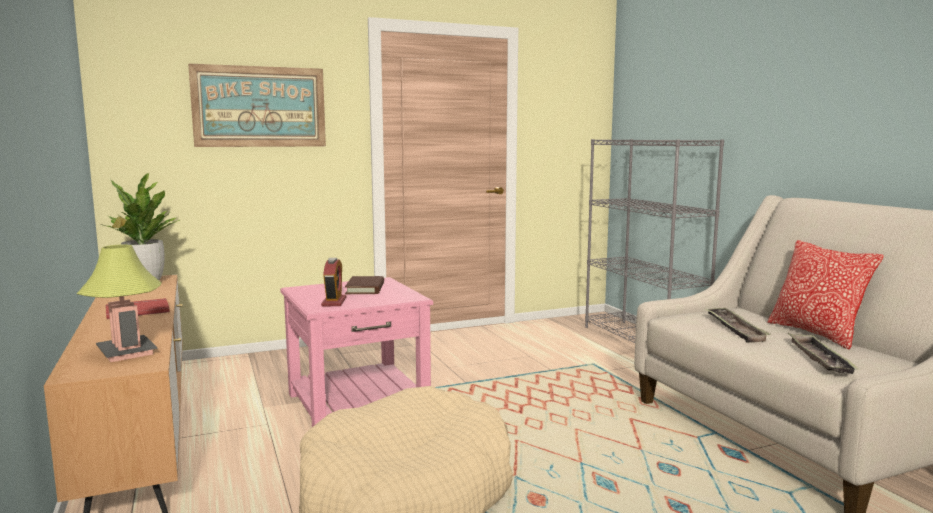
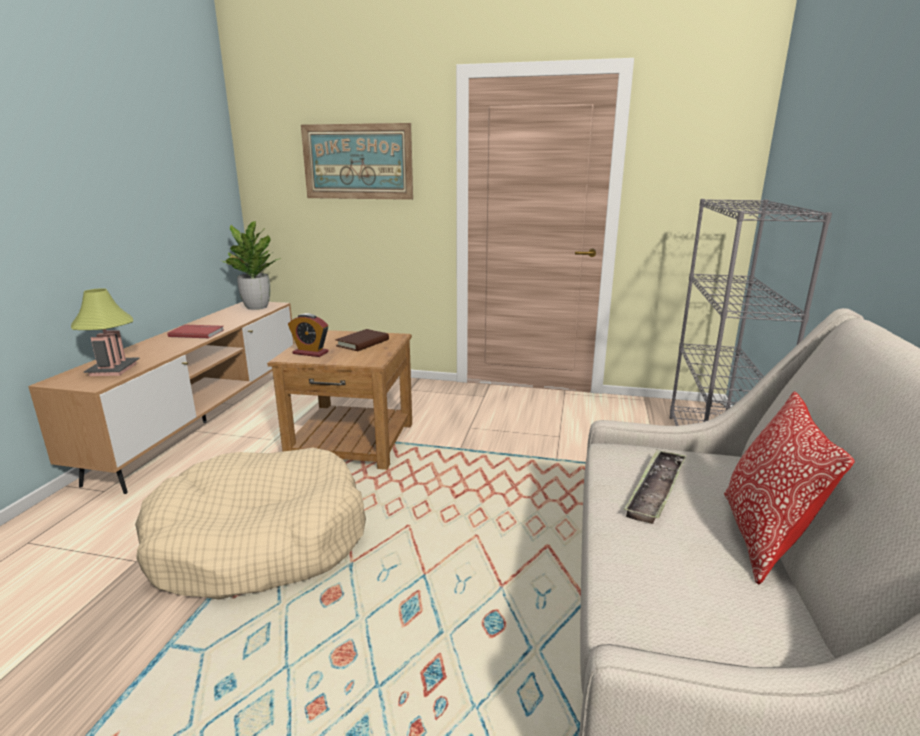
camera: 35 degrees right, 10 degrees up
(334, 302) = (310, 353): alarm clock -> alarm clock turned 75 degrees clockwise
(357, 403) = (352, 442): pink side table -> brown side table
(819, 359) = (672, 582): tray -> none

